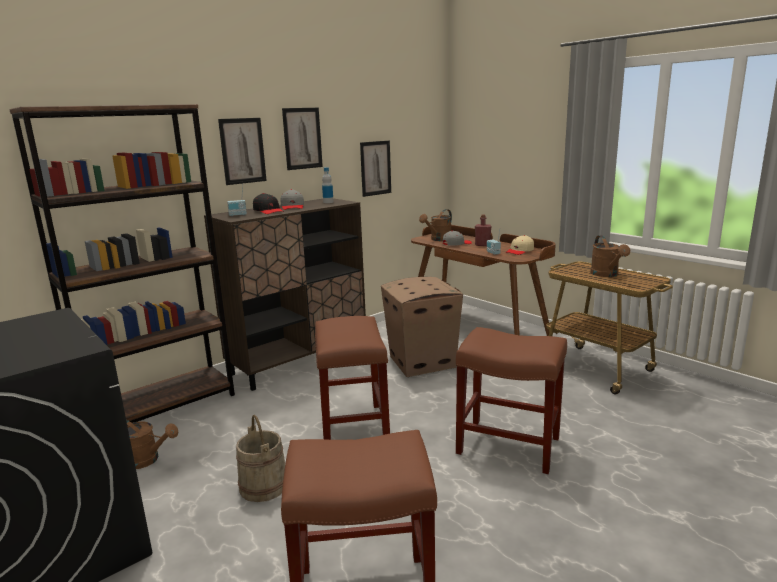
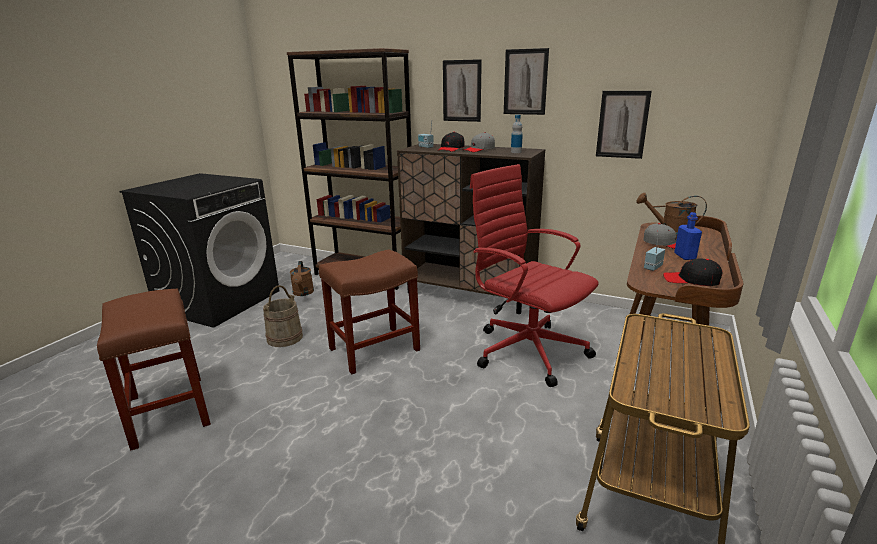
camera: 65 degrees right, 5 degrees up
(421, 361) = (527, 350): cardboard box -> red office chair
(482, 245) = (685, 256): red bottle -> blue bottle
(510, 445) = (385, 444): brown stool -> none
(520, 251) = (691, 280): beige cap -> black cap
(607, 275) = (680, 361): brown watering can -> none

